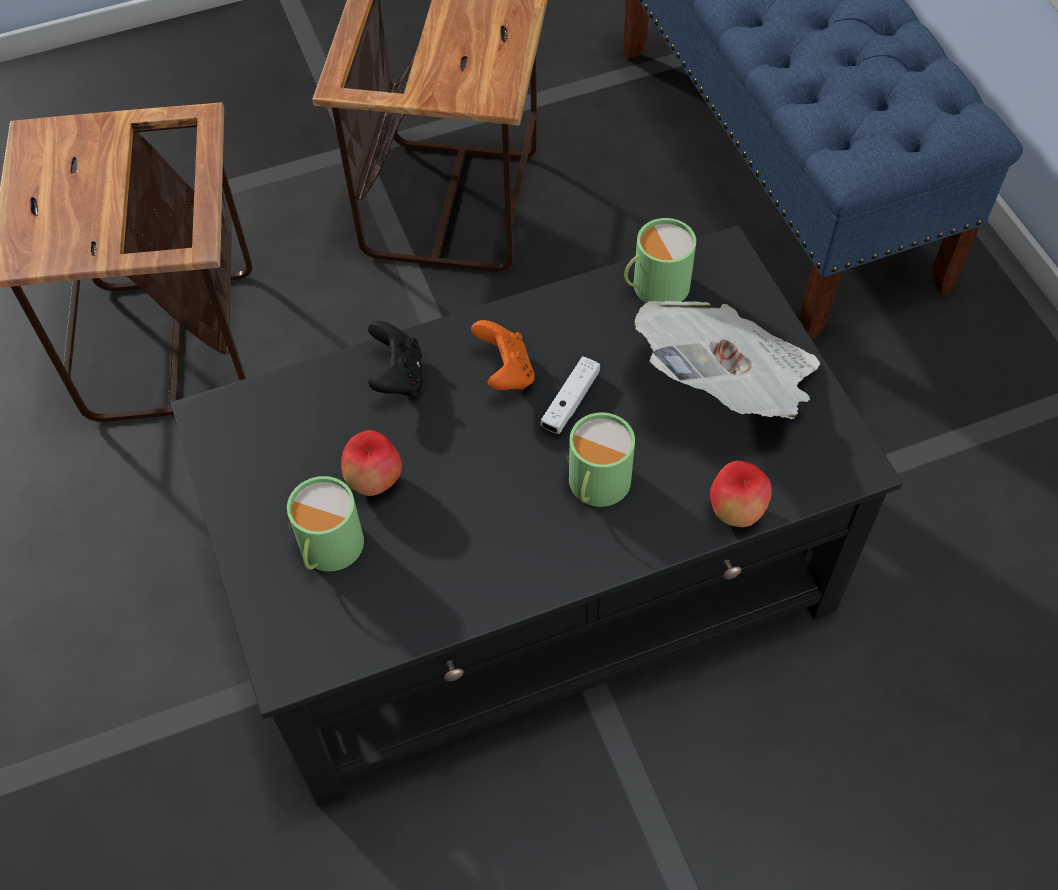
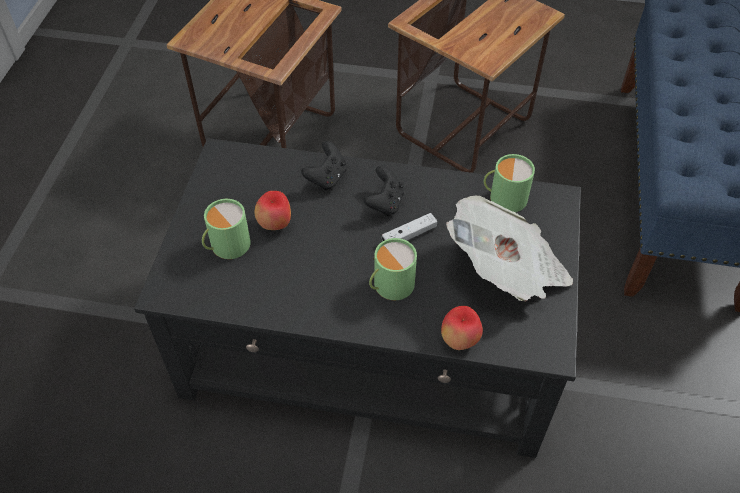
camera: 30 degrees right, 5 degrees down
(505, 373) = (385, 203): orange game controller -> black game controller

